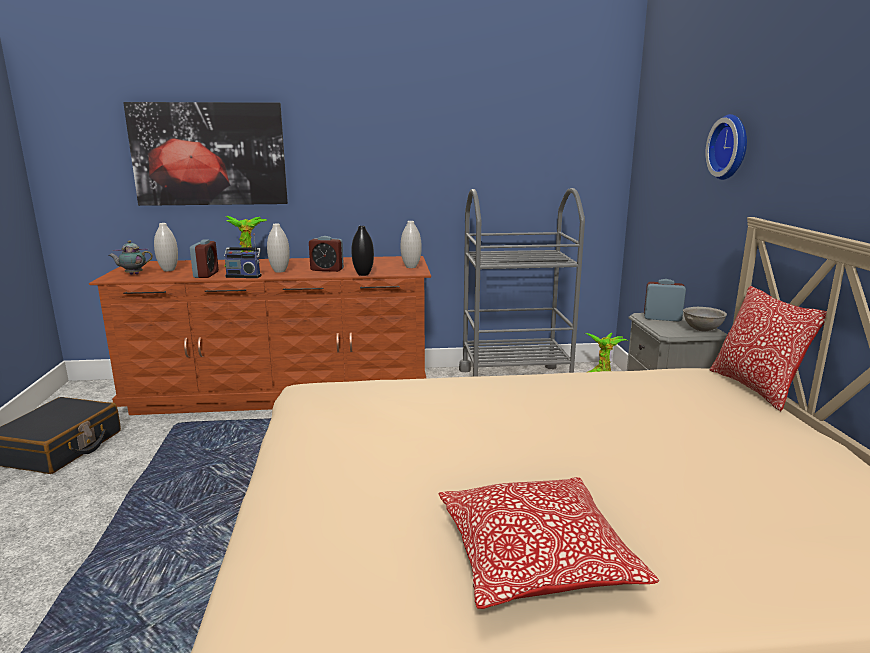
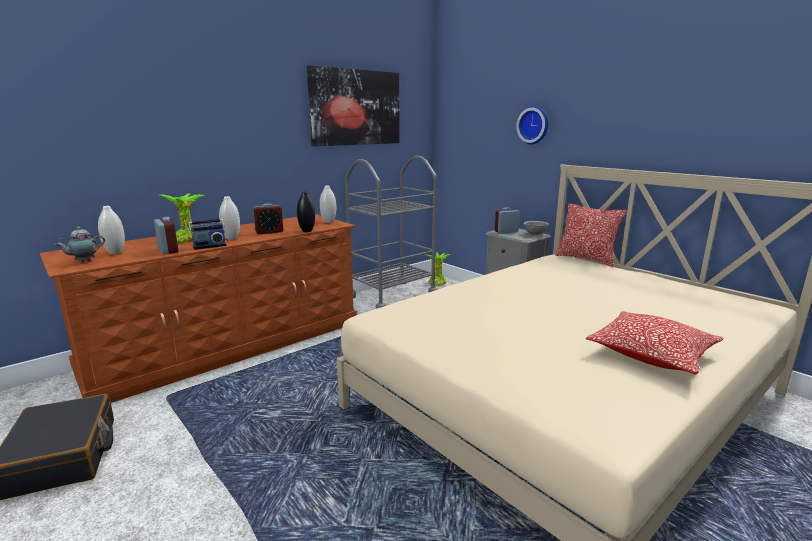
camera: 35 degrees left, 0 degrees up
(209, 154) = (125, 137): picture -> picture (356, 107)

